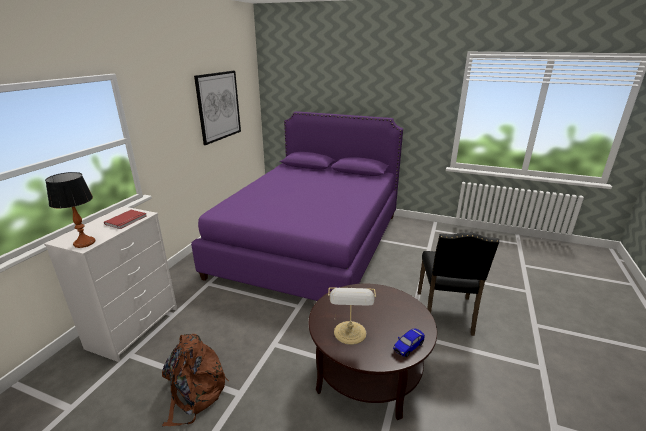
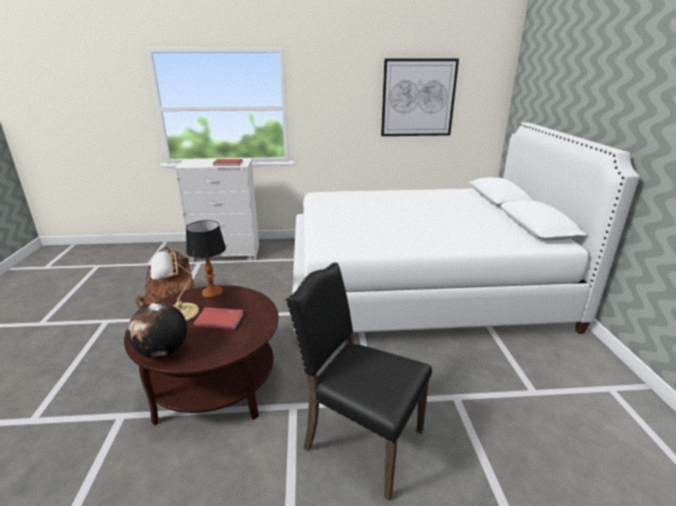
camera: 65 degrees right, 0 degrees up
(84, 243) = (188, 164): table lamp -> table lamp (212, 292)
(311, 244) = (419, 287): purple bed -> white bed
(372, 312) = (219, 319): none -> red book
(408, 347) = (163, 352): toy car -> globe
(446, 314) = (360, 440): black chair -> black chair turned 45 degrees clockwise

